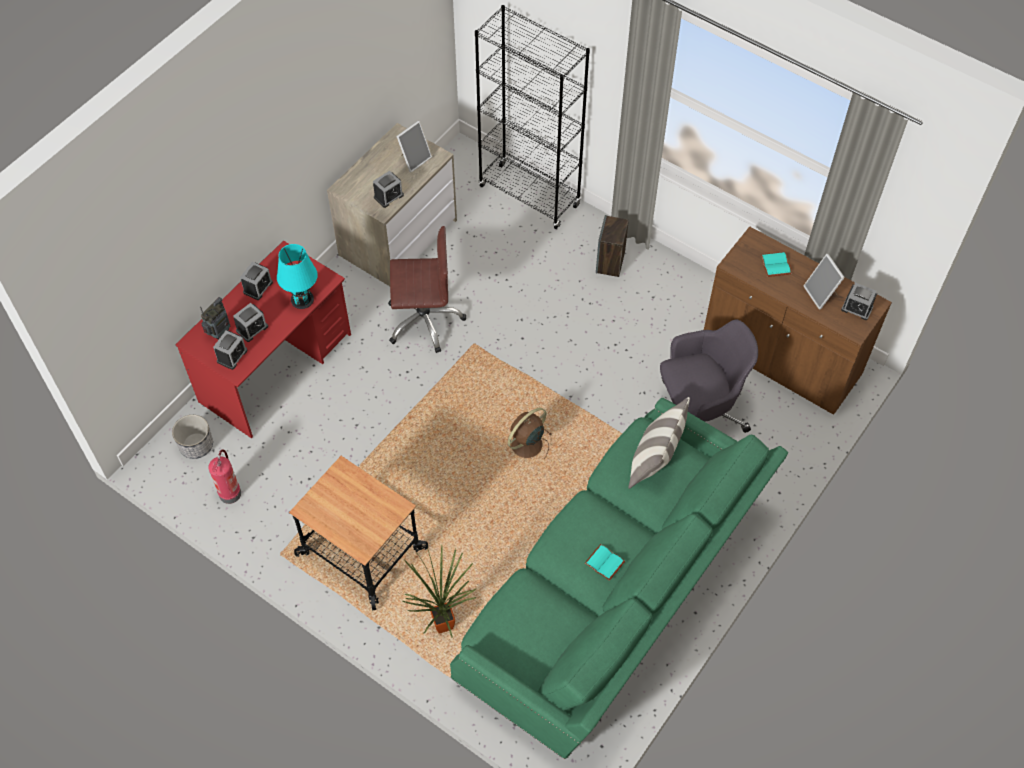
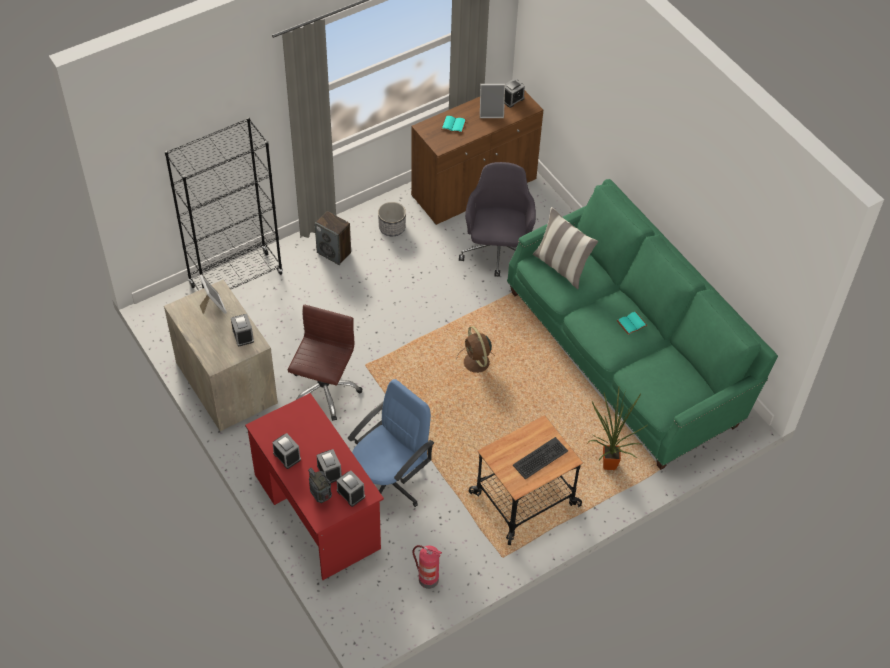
camera: 70 degrees left, 5 degrees down
(196, 445) = (367, 593): planter -> planter (392, 228)
(302, 297) = (315, 427): turquoise table lamp -> none
(335, 417) = (389, 482): none -> blue office chair
(353, 520) = (540, 458): none -> keyboard

